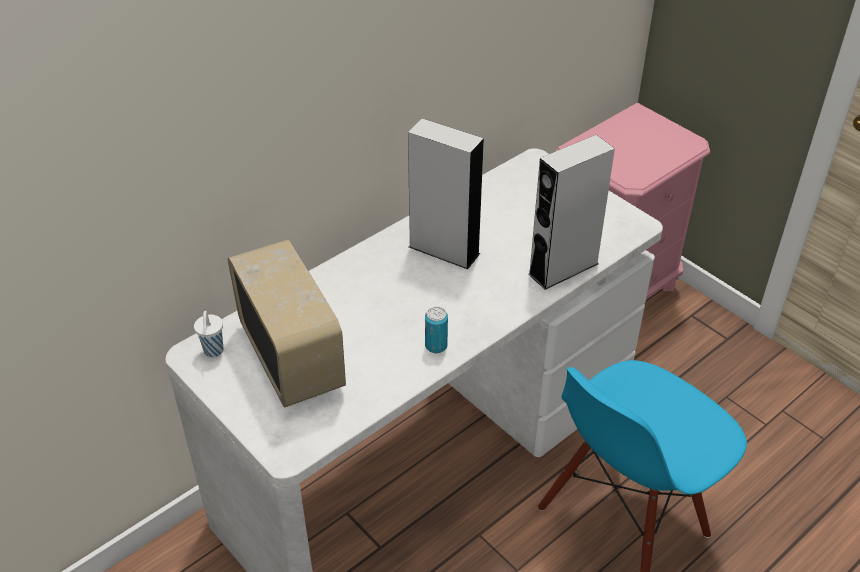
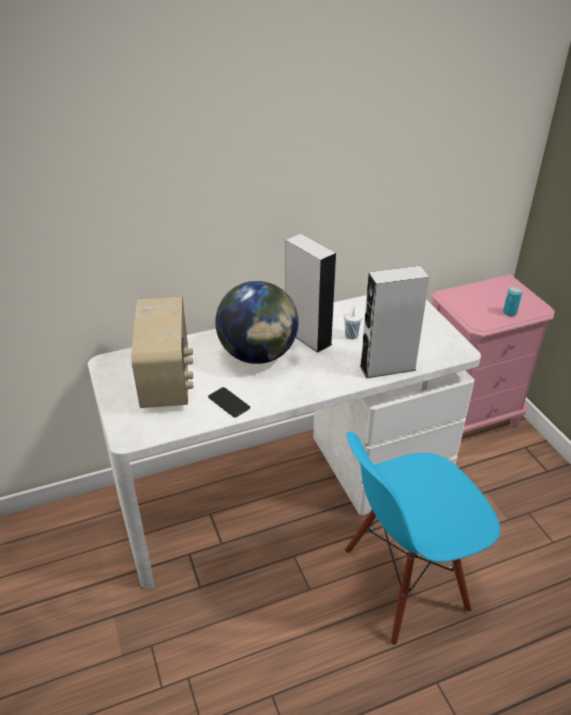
camera: 20 degrees right, 5 degrees down
(213, 351) = (119, 364): white cup -> white cup (351, 336)
(393, 368) = (229, 403): none -> phone
(394, 291) = (258, 355): none -> globe
(436, 346) = (267, 396): can -> can (509, 313)

